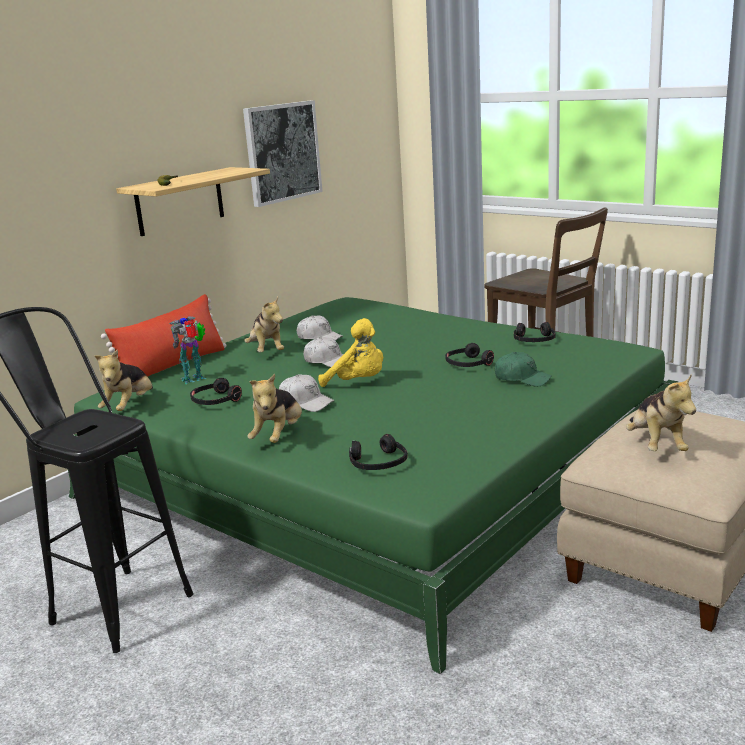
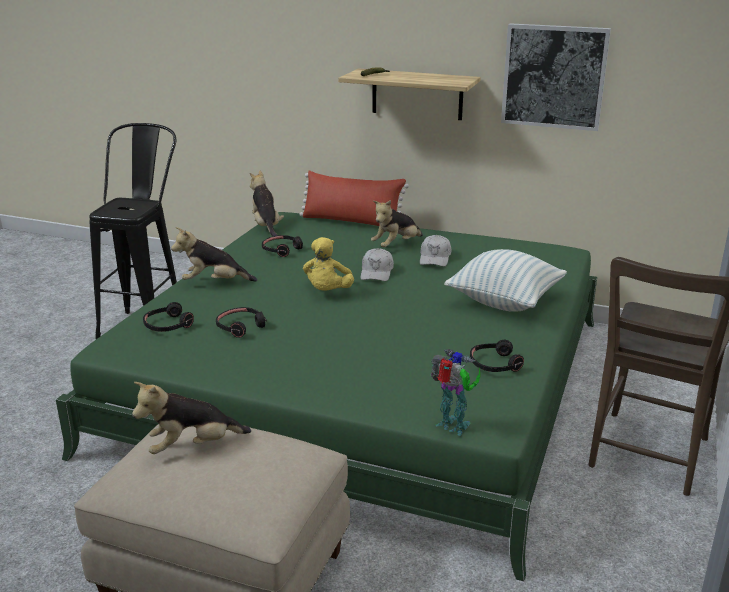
camera: 70 degrees right, 5 degrees up
(130, 406) = (266, 227): plush toy -> plush toy turned 75 degrees clockwise
(194, 379) = (325, 234): toy robot -> toy robot (453, 427)
(306, 402) = (278, 279): white cap -> none
(425, 327) = (504, 301): none -> pillow
(468, 364) = (400, 336): black headphones -> black headphones (240, 327)
(522, 378) = (367, 367): green cap -> none

